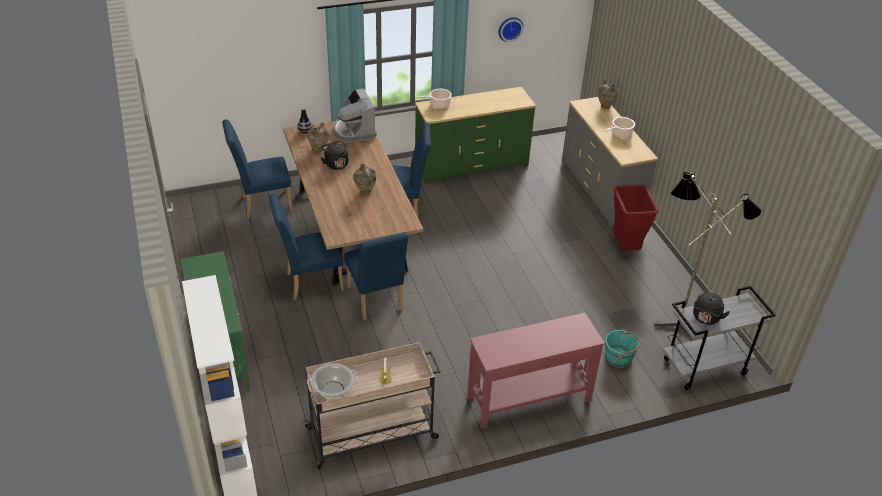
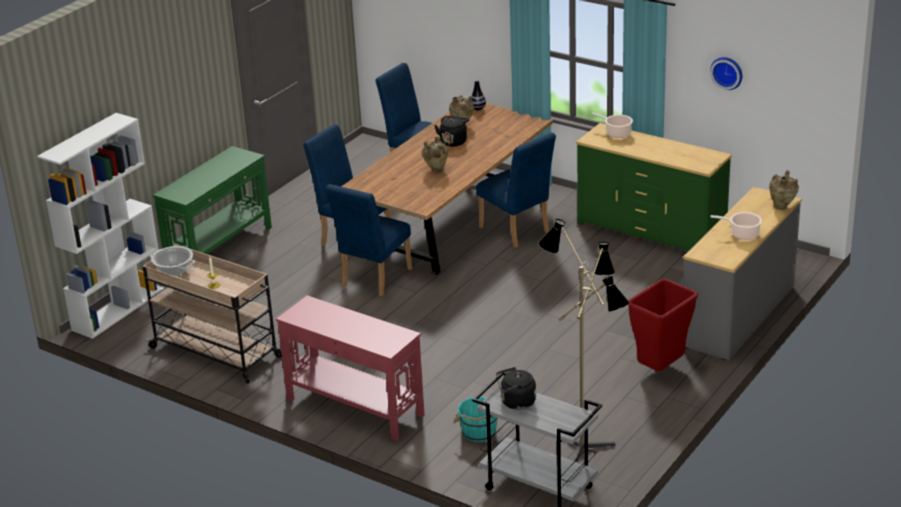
camera: 55 degrees right, 10 degrees down
(354, 131) = (517, 126): coffee machine -> none

